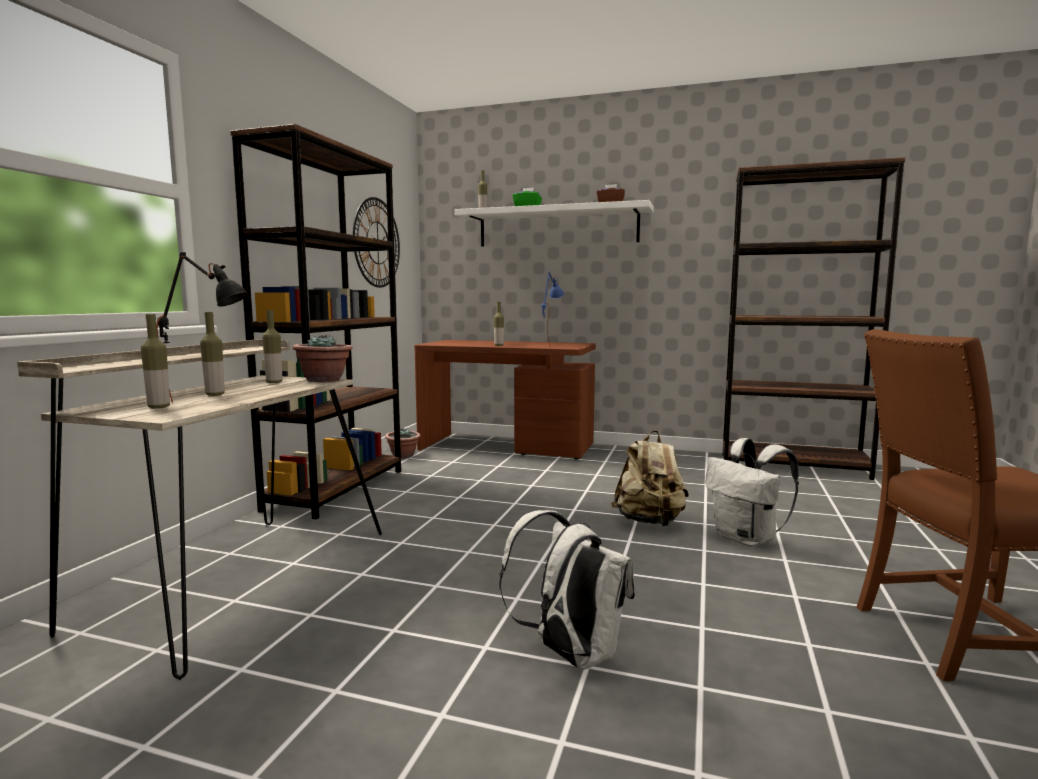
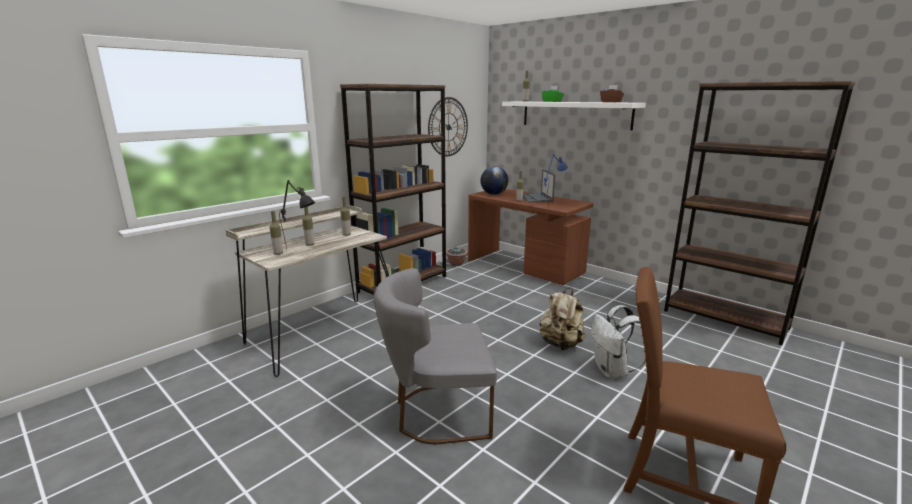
camera: 25 degrees right, 10 degrees up
(324, 380) = (371, 236): potted plant -> none
(451, 343) = (494, 194): none -> globe
(516, 343) = (535, 198): none -> laptop
(569, 654) = (436, 413): white backpack -> grey chair

